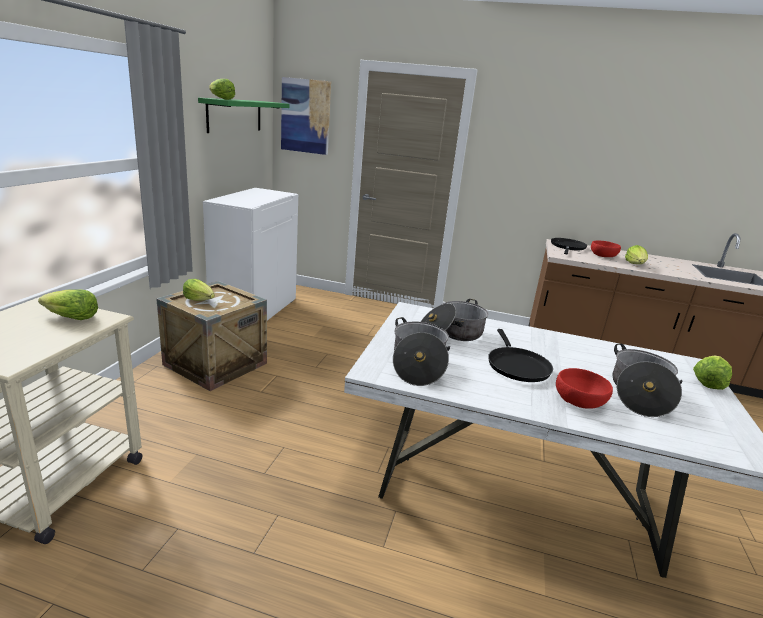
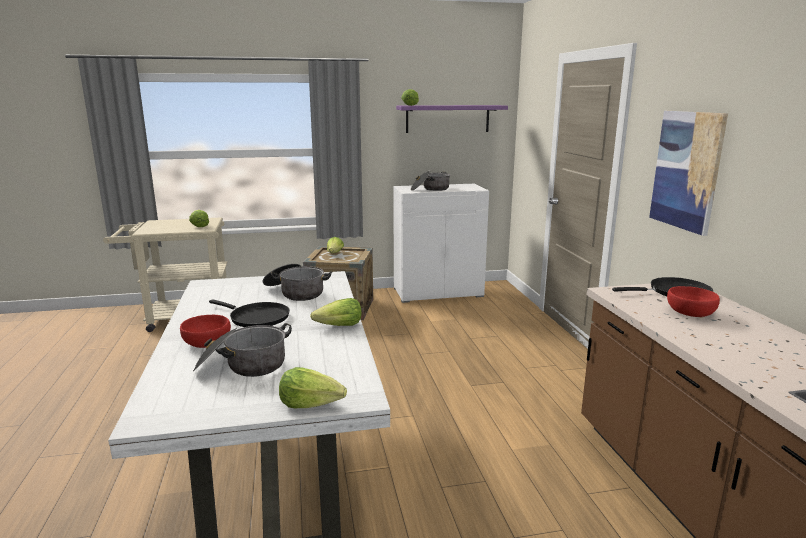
camera: 65 degrees right, 5 degrees down
(235, 115) = (447, 118): green shelf -> purple shelf
(305, 116) = (529, 117): picture -> picture (686, 170)
(417, 364) = (226, 291): cooking pot -> cooking pot (430, 189)
(516, 365) = (256, 318): black frying pan -> black frying pan turned 120 degrees counterclockwise
(635, 264) = (700, 334): lettuce -> lettuce (339, 326)

